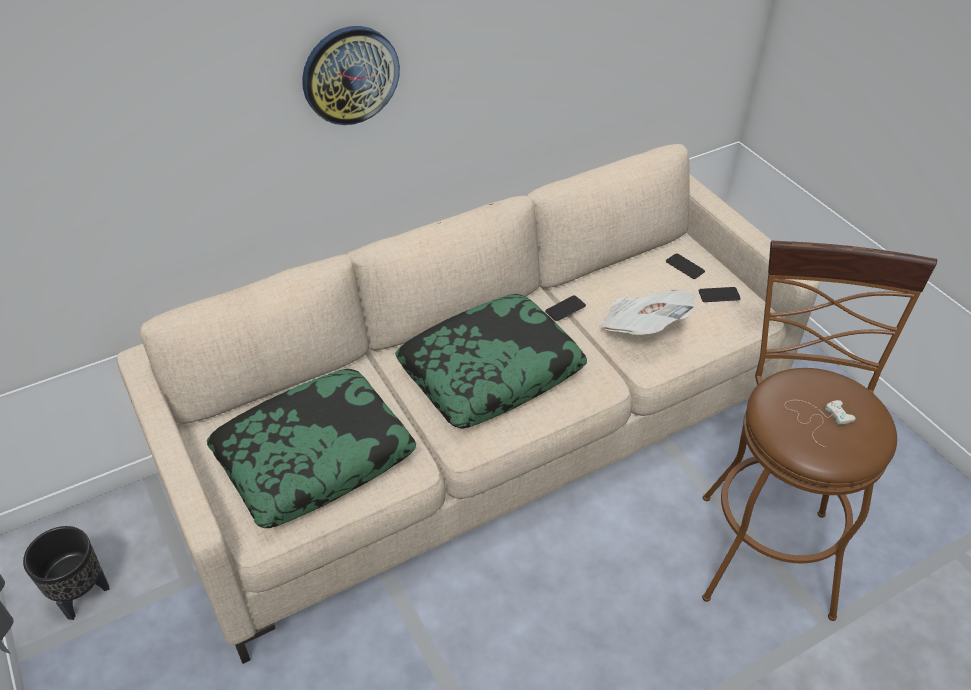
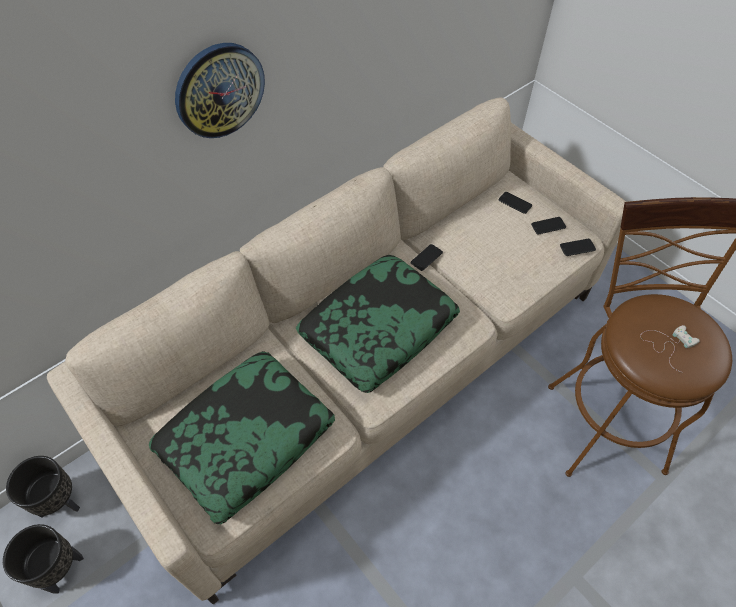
camera: 10 degrees left, 10 degrees up
(99, 526) = (61, 501): none -> black planter
(643, 328) = (494, 267): newspaper -> none
(749, 322) = (577, 247): none -> phone

